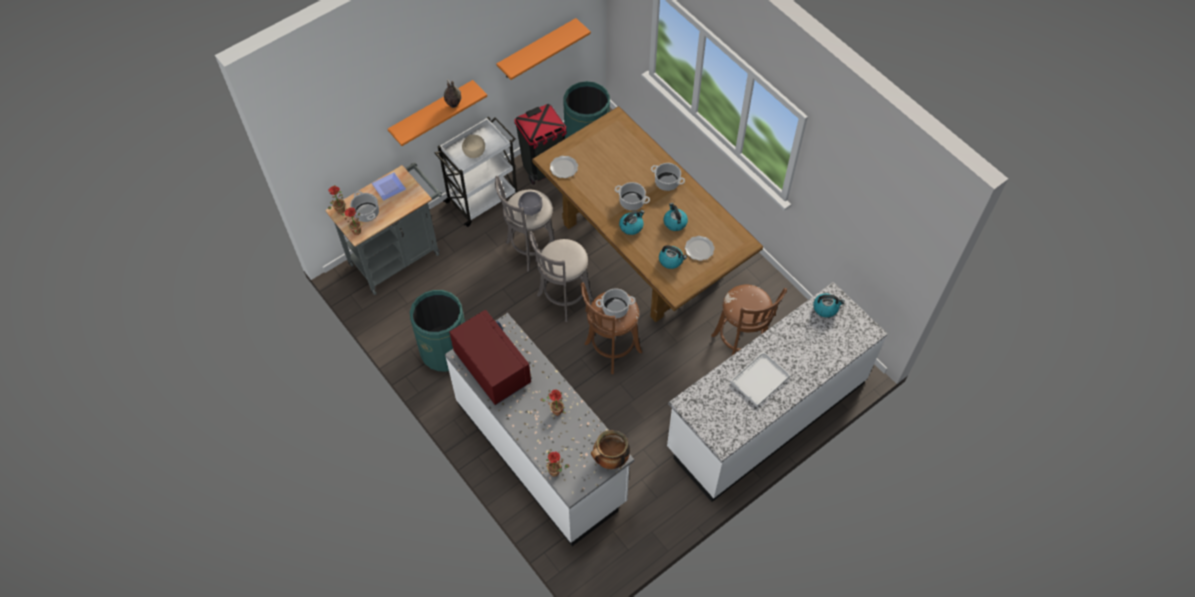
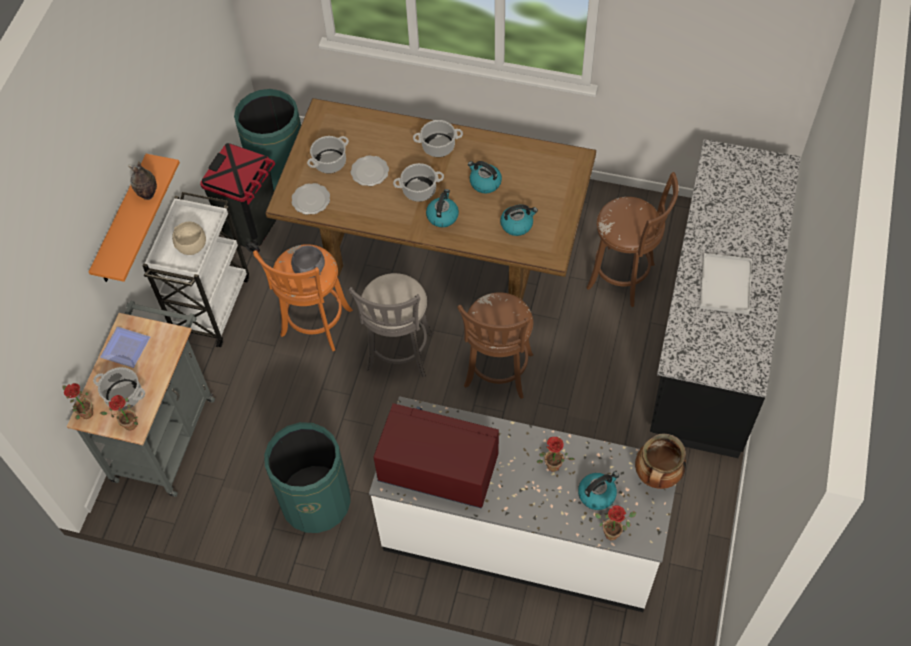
camera: 35 degrees left, 0 degrees up
(529, 249) = (315, 326): grey stool -> orange stool
(537, 49) = (189, 78): orange shelf -> none
(615, 308) = (500, 315): cooking pot -> cooking pot (330, 162)
(699, 249) = (535, 193): plate -> plate (370, 171)
(765, 415) = (710, 332): white counter -> black counter
(825, 308) = (721, 169): kettle -> kettle (597, 494)

